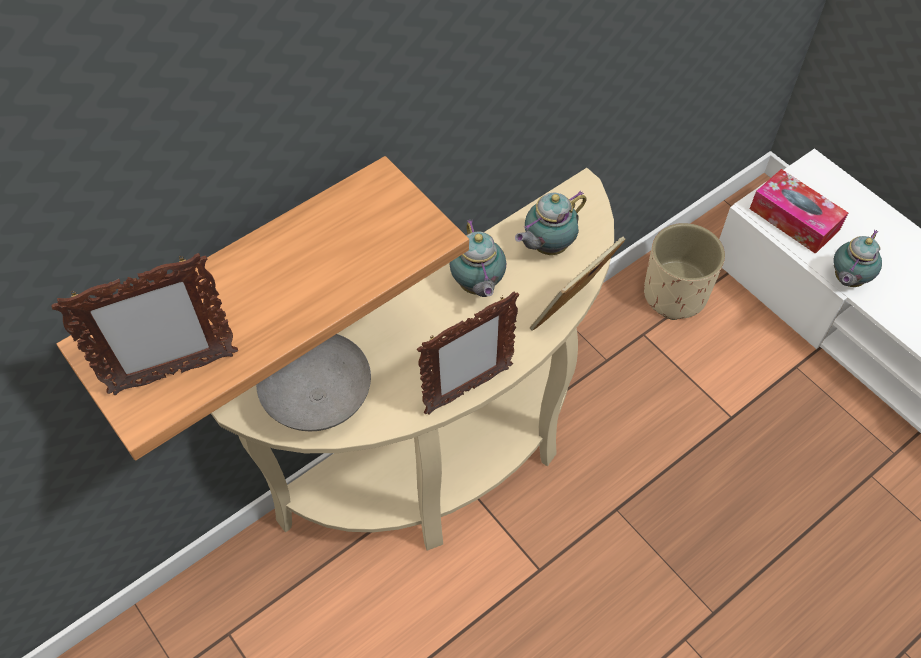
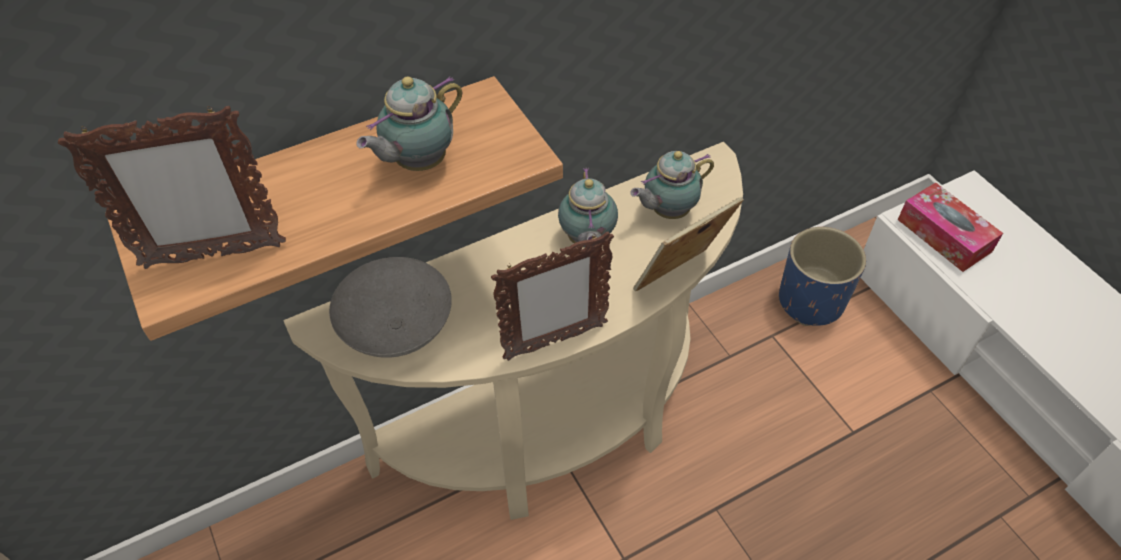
camera: 10 degrees right, 5 degrees down
(675, 295) = (810, 301): beige planter -> blue planter
(846, 280) = (994, 302): teapot -> teapot (417, 163)

